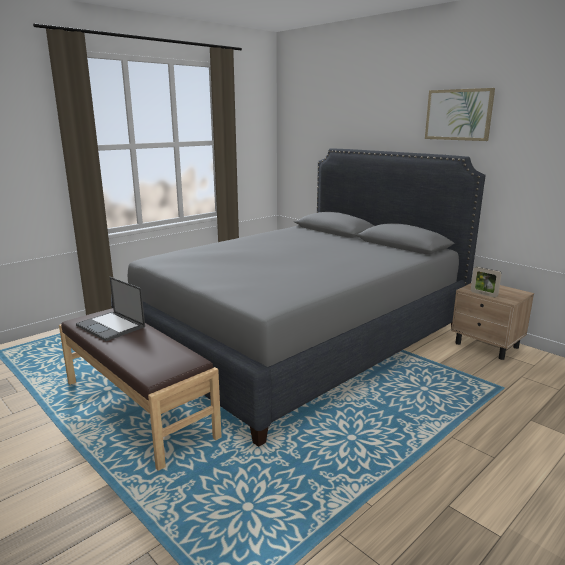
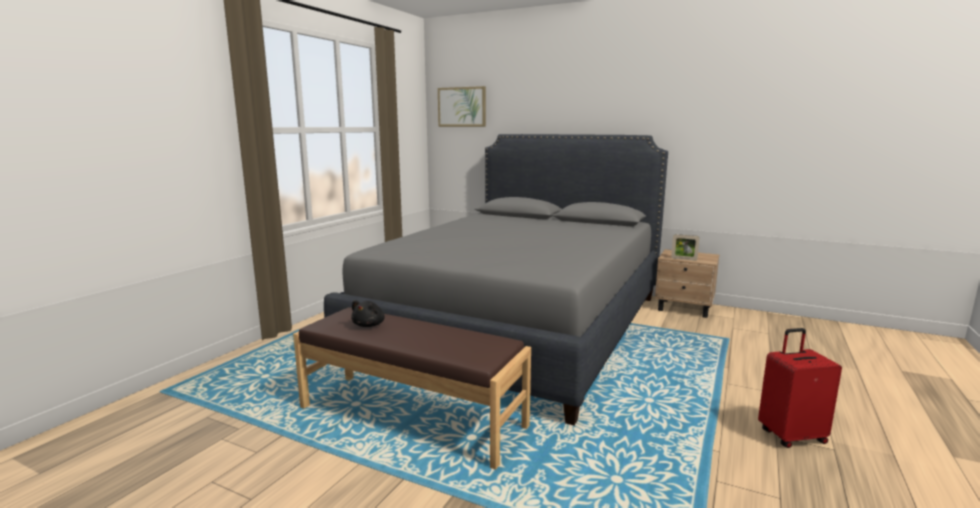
camera: 20 degrees left, 5 degrees down
(111, 326) = (369, 325): laptop -> black plush toy
(458, 115) = (634, 98): picture -> picture (462, 107)
(465, 509) = (791, 436): none -> red suitcase

